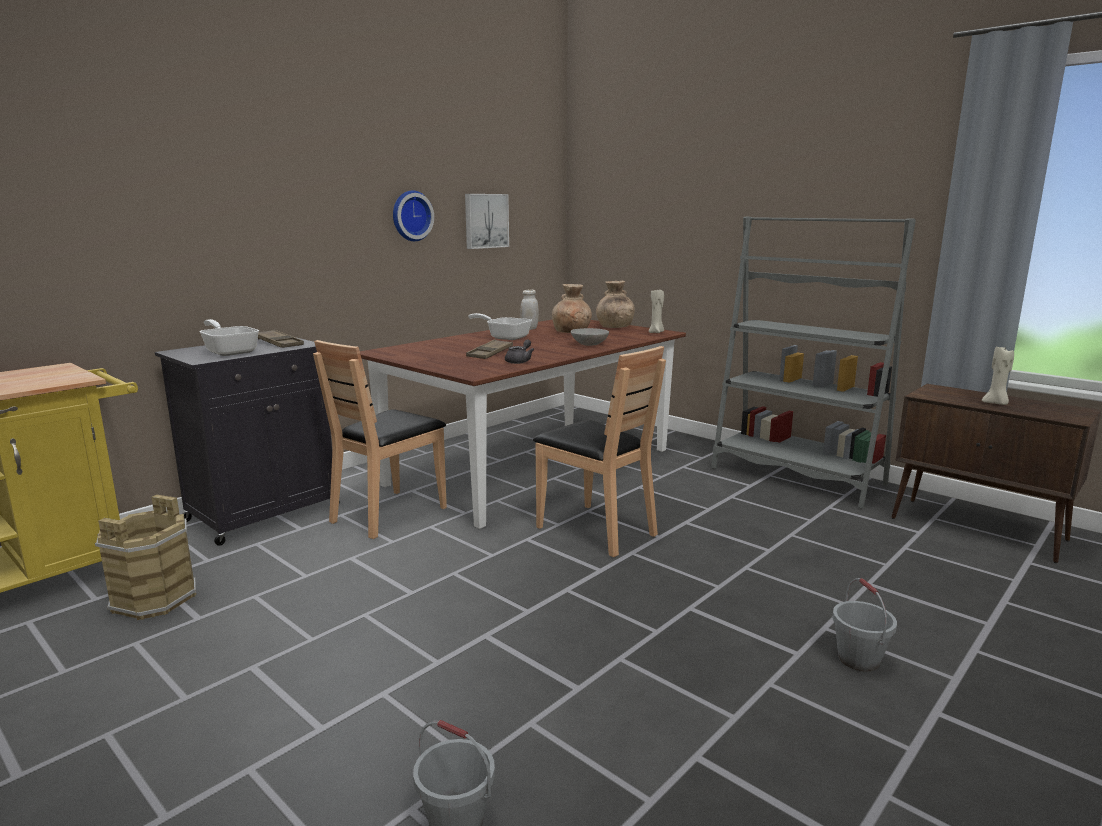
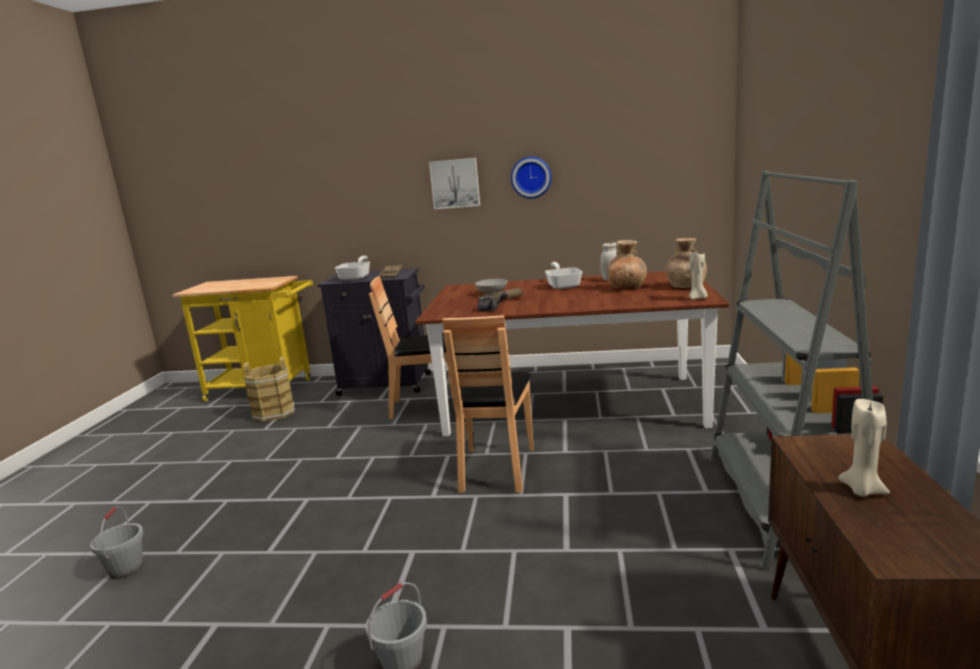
camera: 55 degrees right, 0 degrees up
(485, 221) = (615, 175): picture -> picture (455, 183)
(589, 344) = (591, 302): grey bowl -> grey bowl (491, 293)

